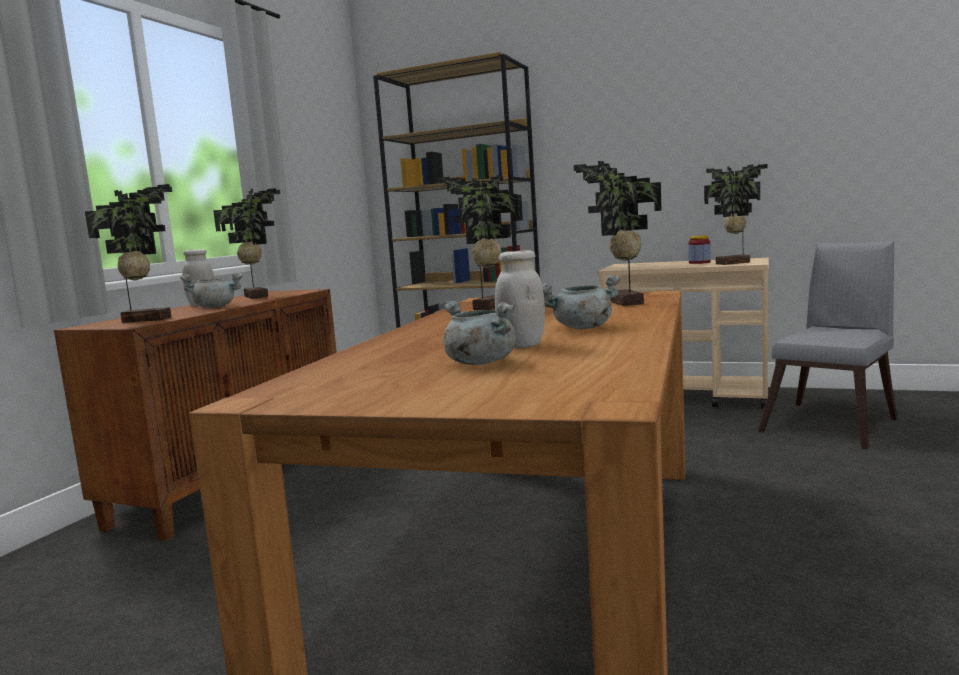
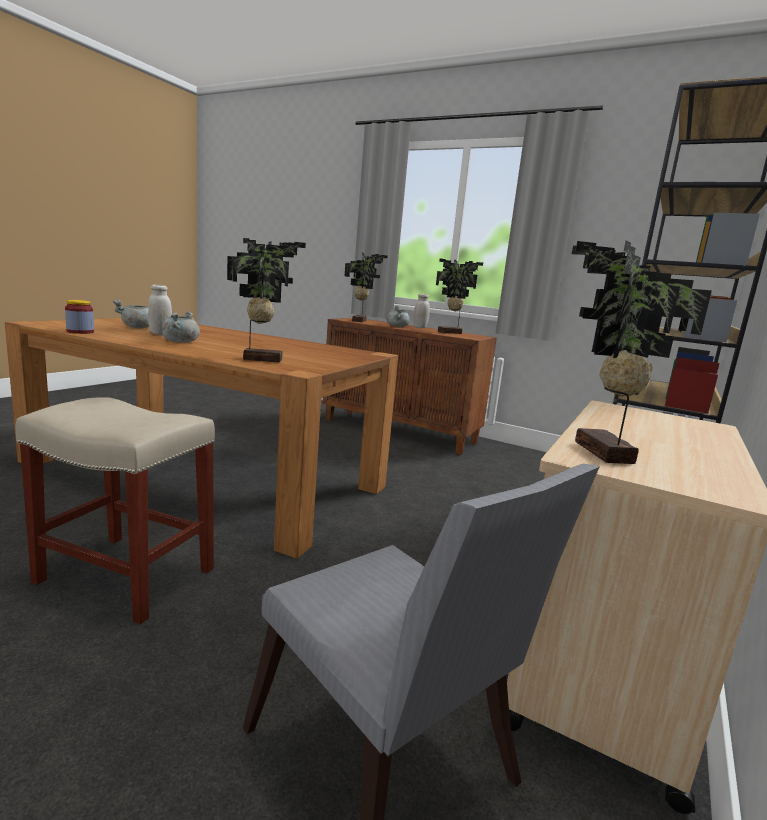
camera: 95 degrees right, 5 degrees up
(489, 307) = (321, 349): potted plant -> none
(699, 262) = (663, 448): jar -> jar (80, 332)
(817, 524) = (124, 575): none -> beige stool

